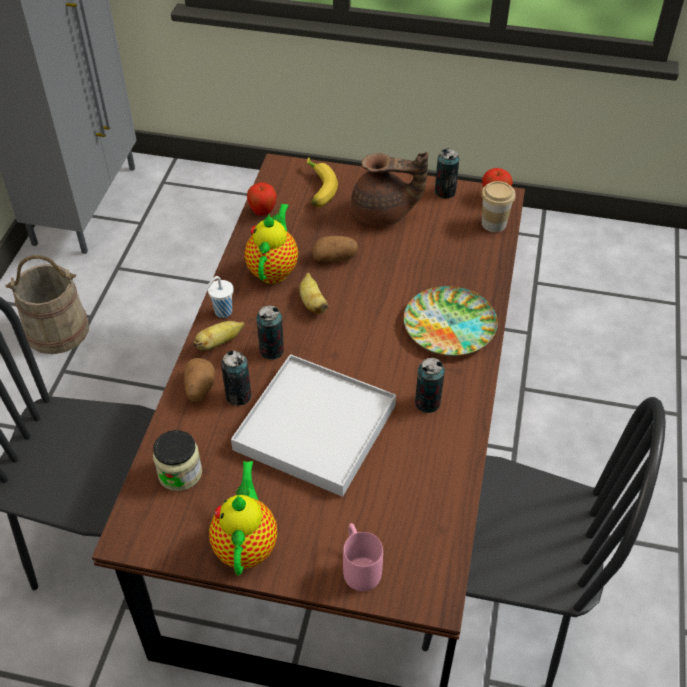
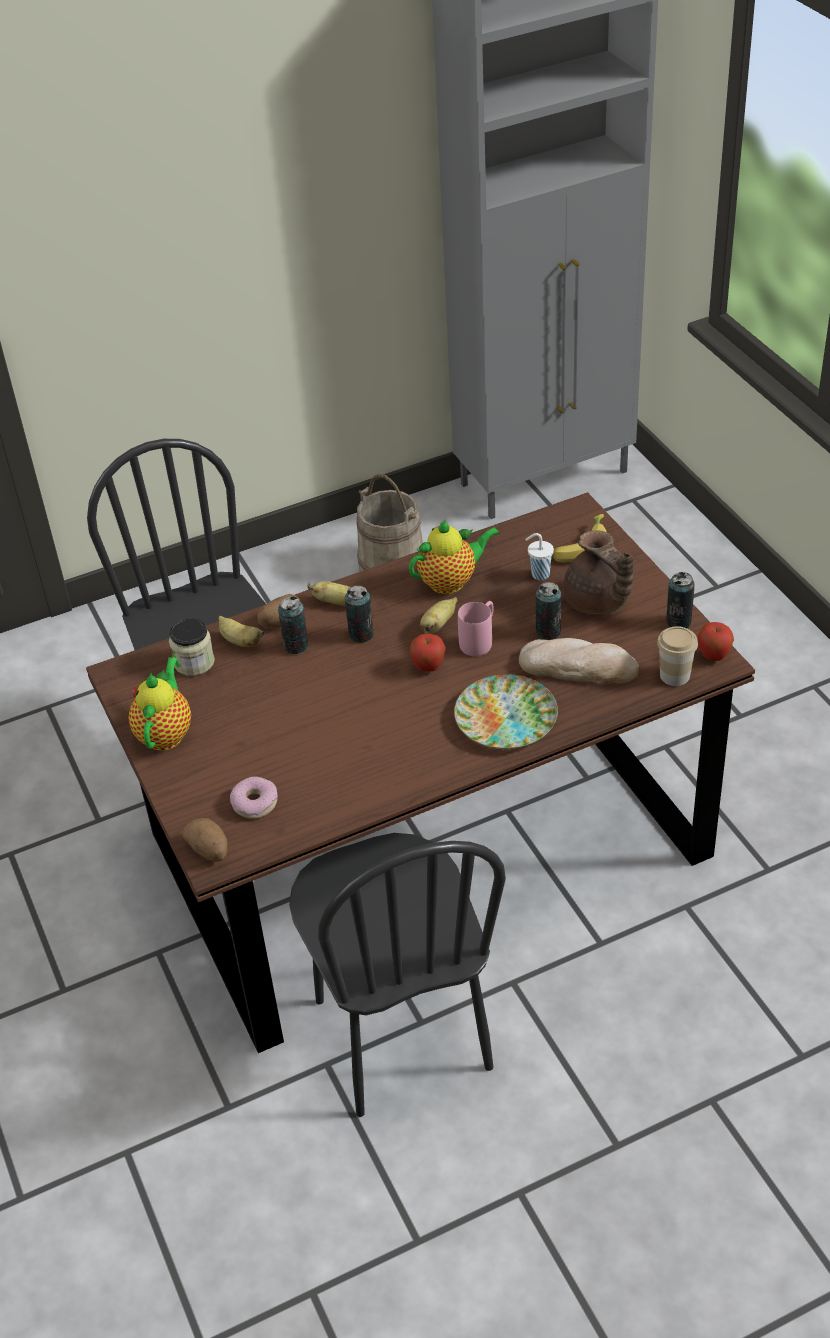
camera: 55 degrees right, 5 degrees down
(191, 428) = (240, 641): none -> banana
(222, 312) = (371, 584): white cup -> white cup (539, 574)
(246, 544) = (166, 733): teapot -> teapot turned 45 degrees counterclockwise
(262, 212) = (510, 535): apple -> apple (428, 667)
(314, 428) = (308, 704): white tray -> none
(335, 258) = (506, 607): potato -> potato (209, 850)
(359, 566) = (202, 803): pink mug -> pink mug (480, 640)
(393, 528) = (255, 803): none -> donut
(427, 403) = (402, 752): can -> can (548, 631)
(436, 260) = (578, 666): none -> bread

